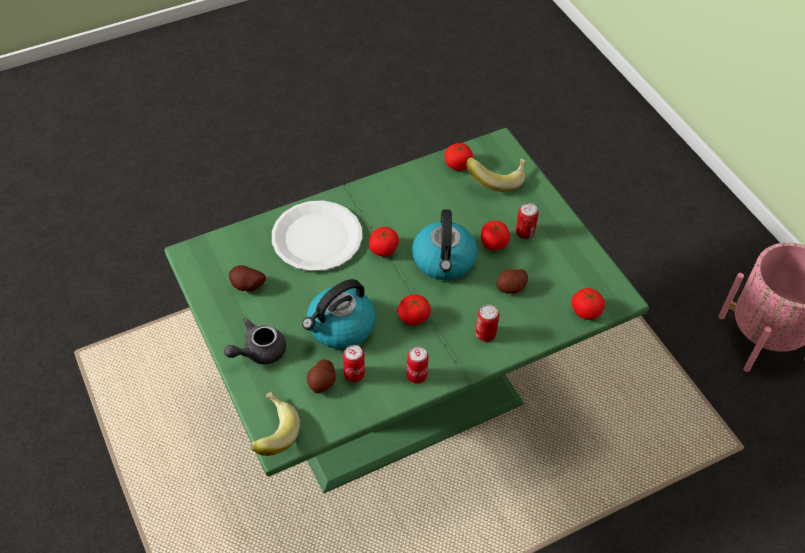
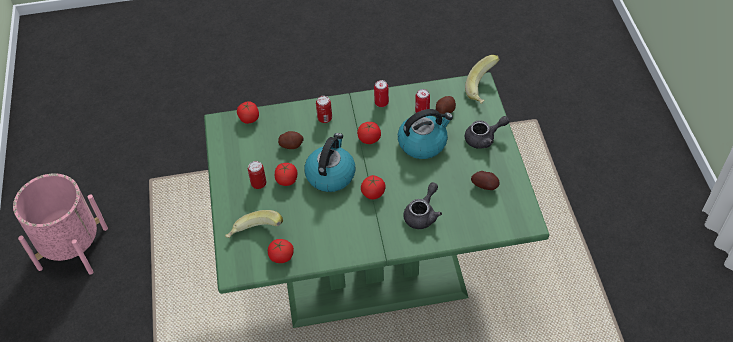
camera: 160 degrees left, 0 degrees up
(317, 238) = (422, 214): white plate -> grey teapot

